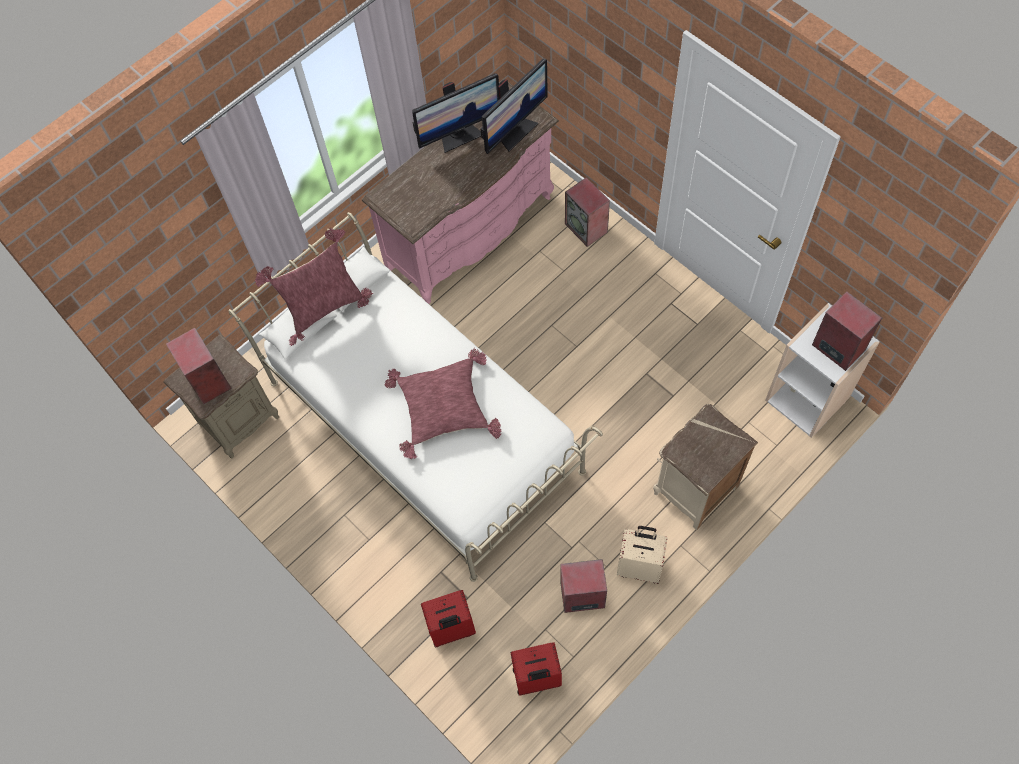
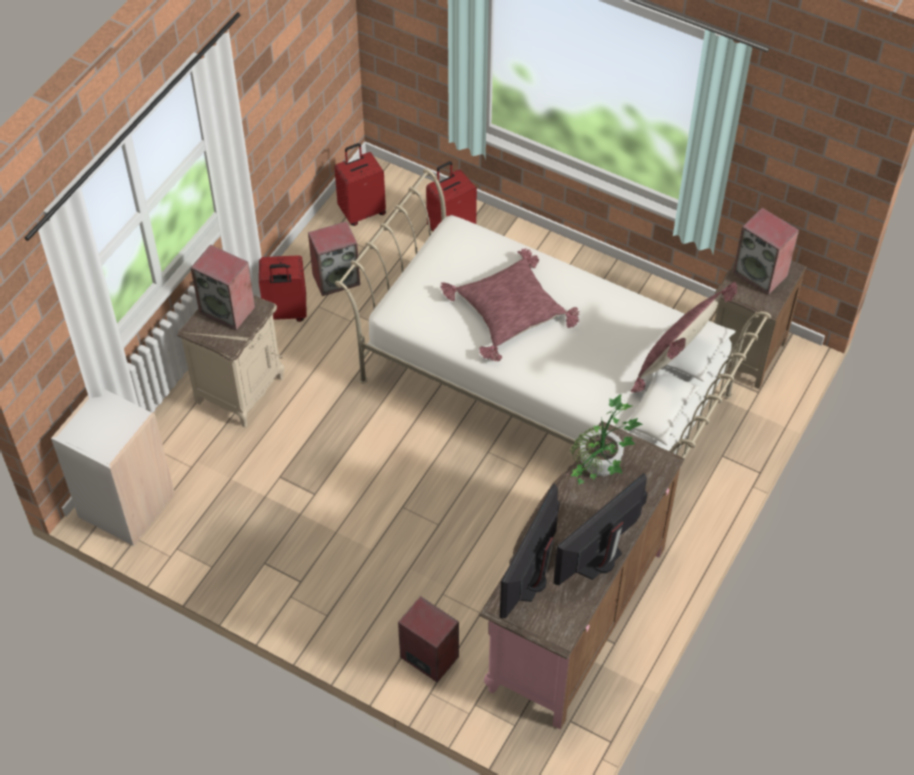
camera: 160 degrees right, 10 degrees down
(433, 198) = (598, 473): none -> potted plant
(640, 566) = (285, 313): beige suitcase -> red suitcase
(837, 347) = (98, 421): speaker -> speaker (228, 310)

